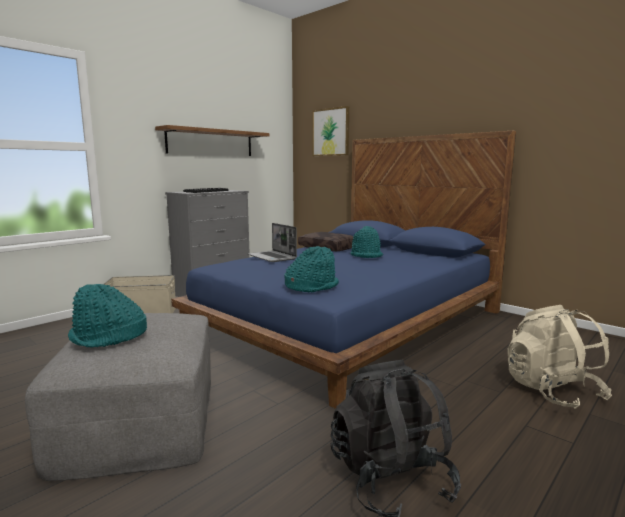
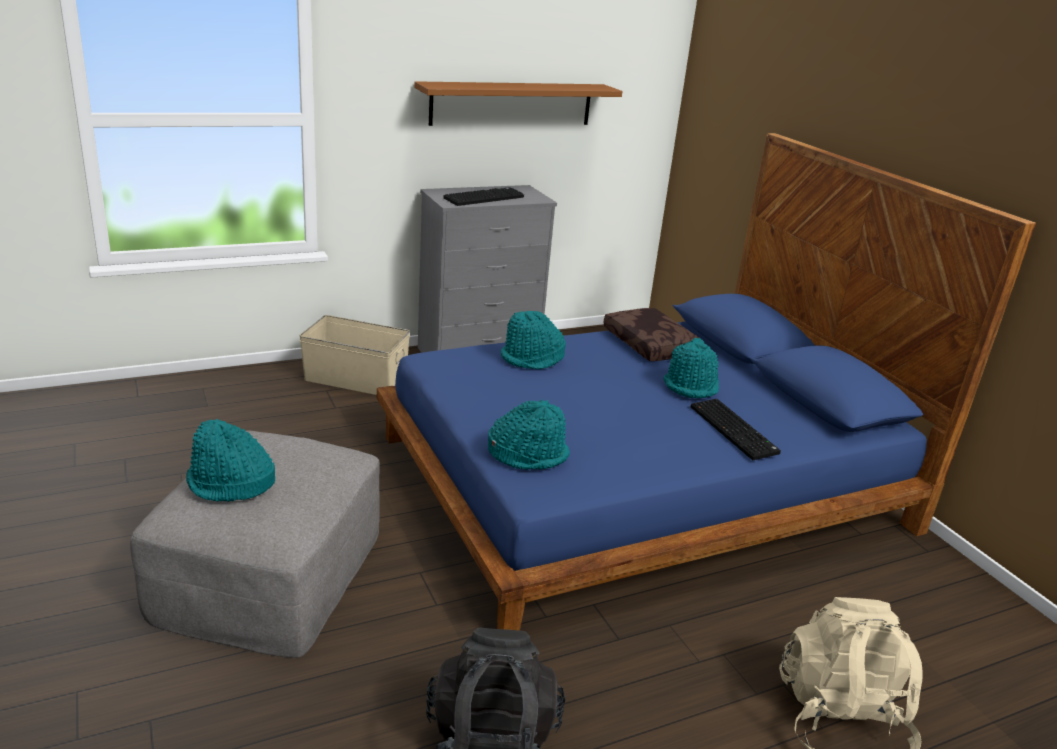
camera: 20 degrees right, 15 degrees up
(272, 257) = (532, 358): laptop -> turquoise hat
(331, 132) = (742, 100): picture -> none
(408, 264) = (735, 430): none -> keyboard

